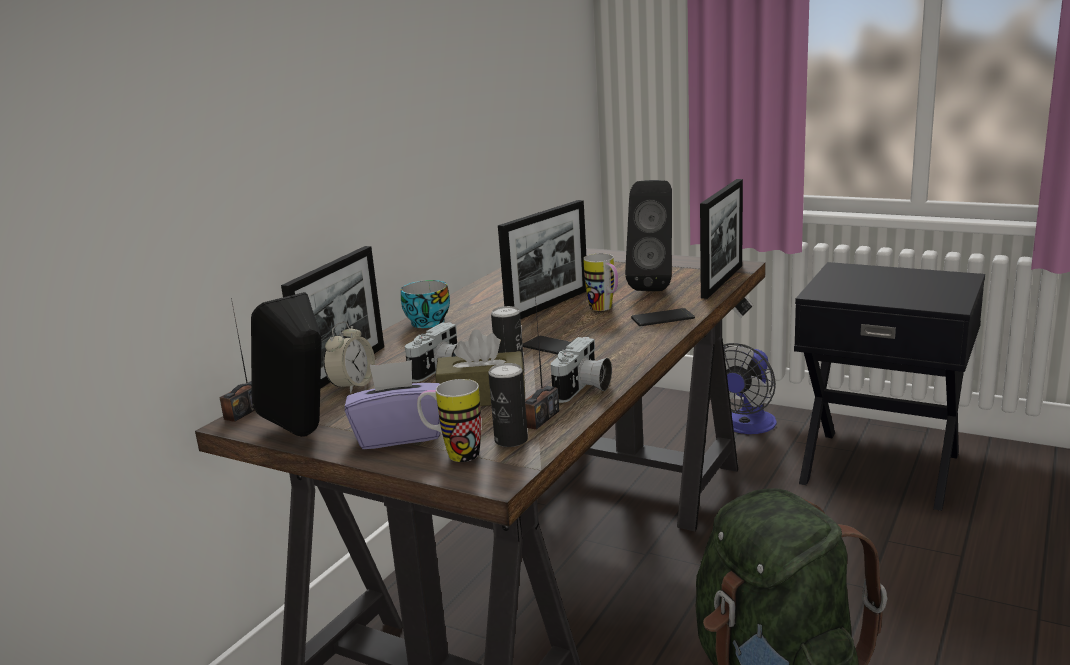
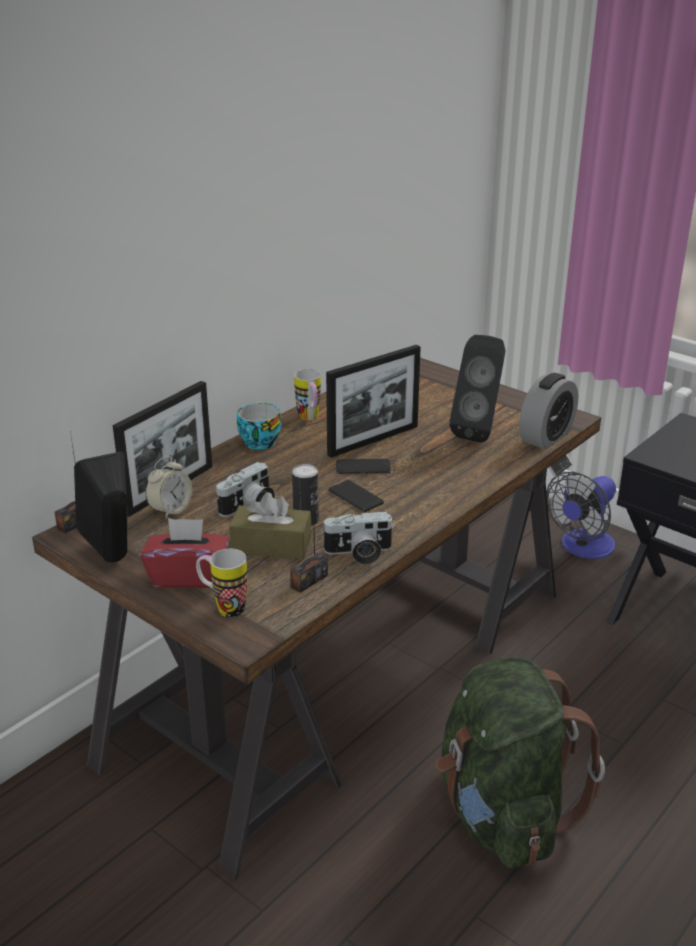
camera: 10 degrees right, 10 degrees up
(399, 435) = (188, 576): purple tissue box -> red tissue box
(511, 440) = (275, 600): can -> none
(583, 389) = (359, 554): camera -> camera turned 45 degrees clockwise
(605, 309) = (421, 455): mug -> mug (310, 419)
(662, 318) = (467, 477): phone -> phone (363, 467)
(722, 281) = (546, 437): picture frame -> alarm clock

